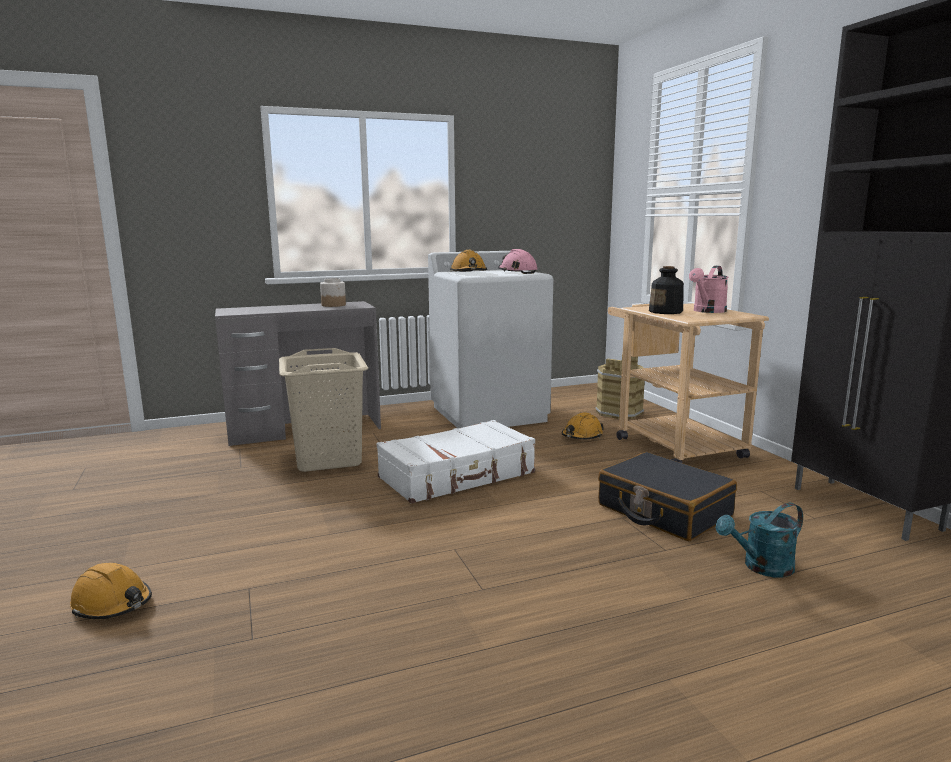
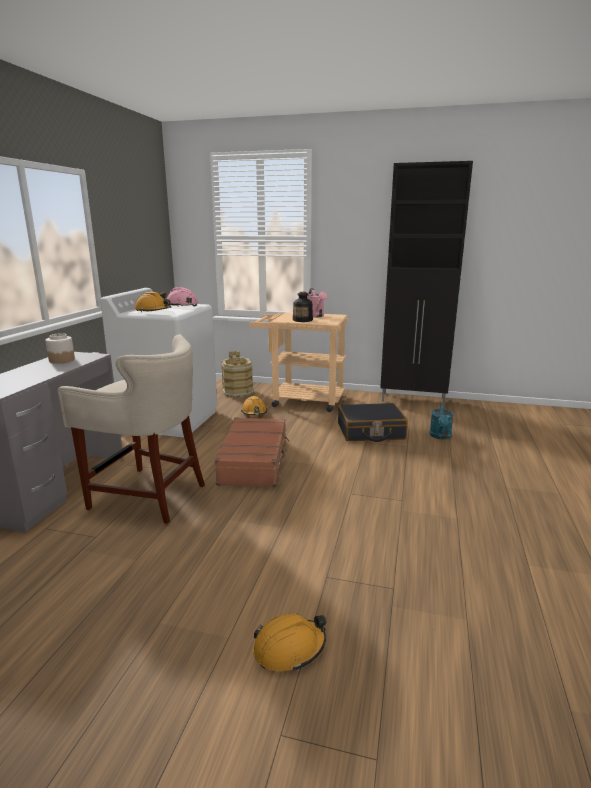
camera: 55 degrees left, 5 degrees up
(327, 459) = (148, 495): beige laundry basket -> beige stool
(458, 476) = (255, 461): white suitcase -> brown suitcase

